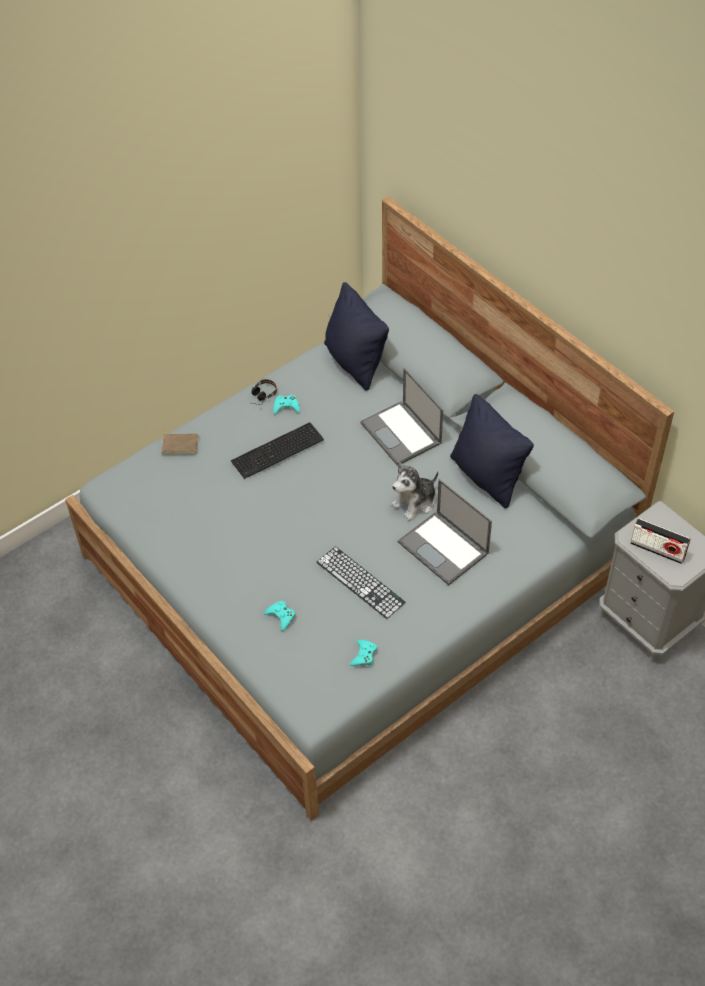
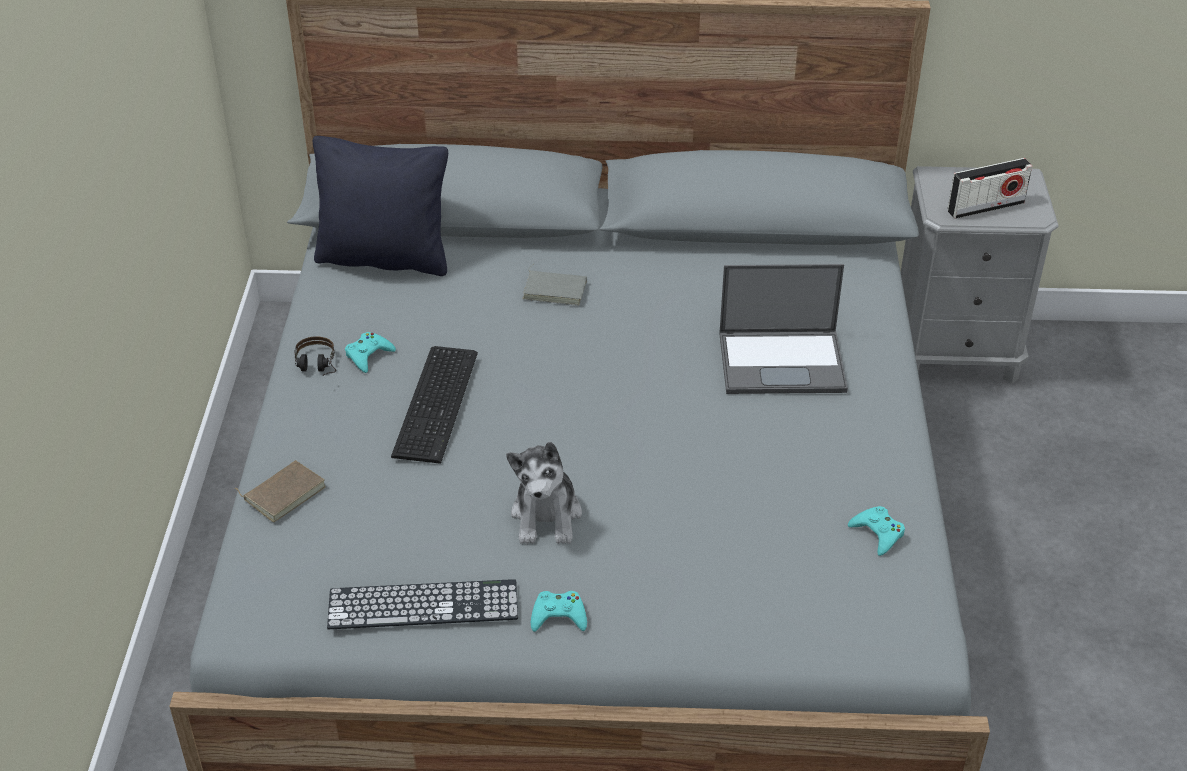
camera: 50 degrees left, 10 degrees down
(281, 616) = (724, 573): turquoise game controller -> turquoise game controller (558, 616)
(360, 582) = (752, 464): keyboard -> keyboard (423, 604)
(401, 433) = (555, 289): laptop -> grey book
(415, 502) = (679, 343): plush toy -> plush toy (546, 515)
(487, 477) = (714, 266): black pillow -> none

